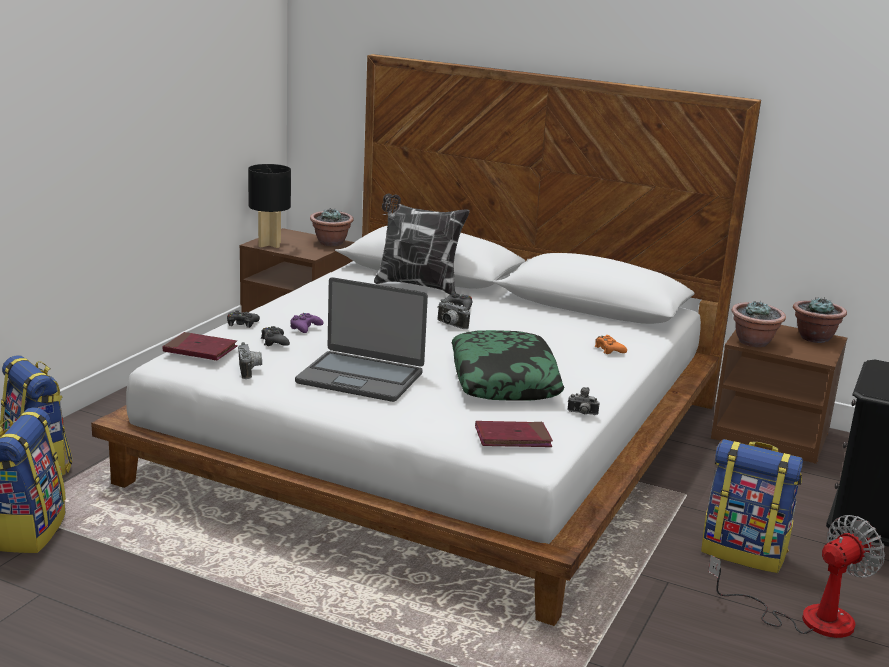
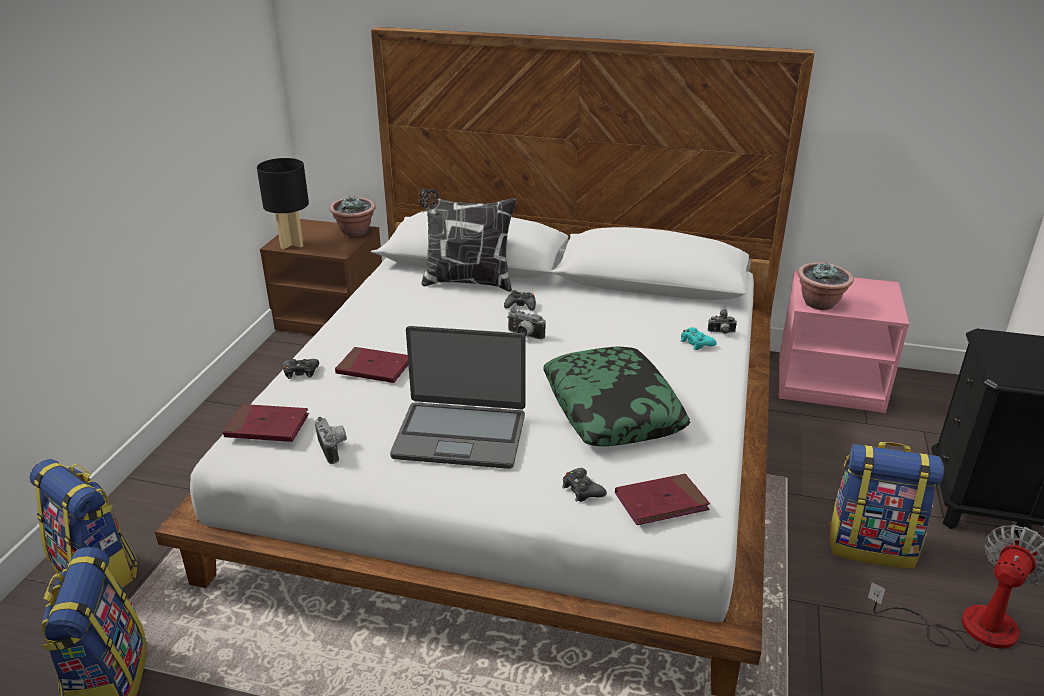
camera: 10 degrees left, 10 degrees up
(274, 341) = (347, 397): black game controller -> black game controller (582, 490)
(305, 328) = (374, 368): purple game controller -> red book
(582, 414) = (714, 446): camera -> camera (721, 332)
(609, 349) = (696, 343): orange game controller -> turquoise game controller
(772, 435) = (830, 382): brown nightstand -> pink nightstand
(814, 338) = (870, 288): potted plant -> none

